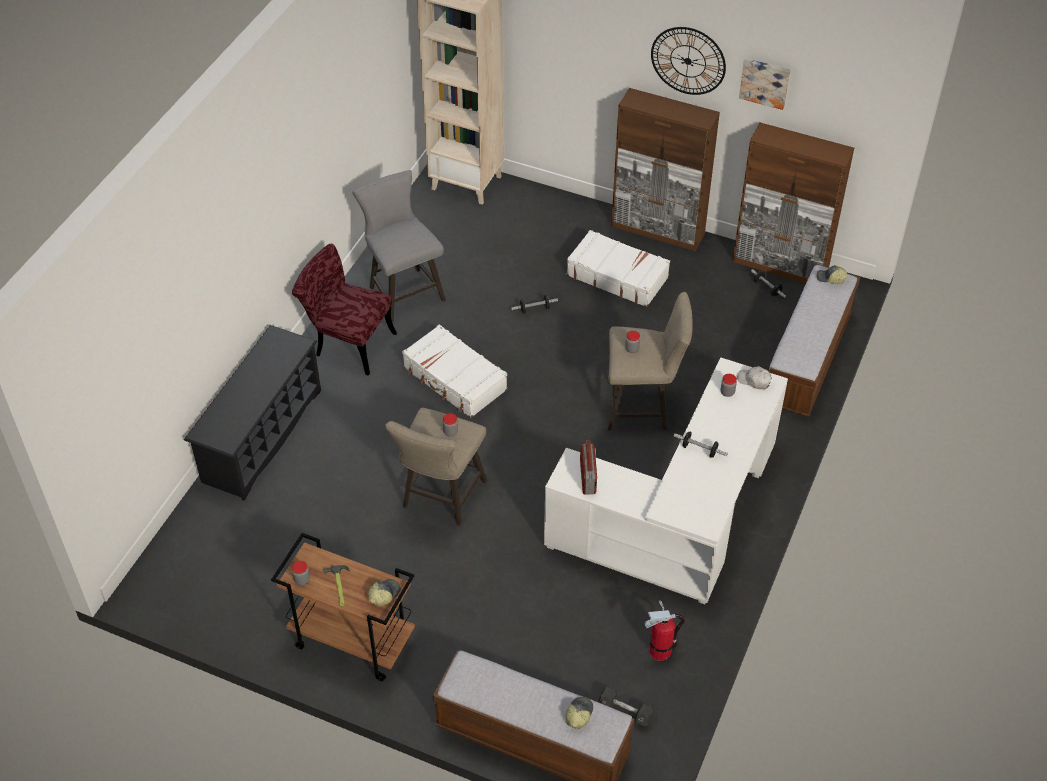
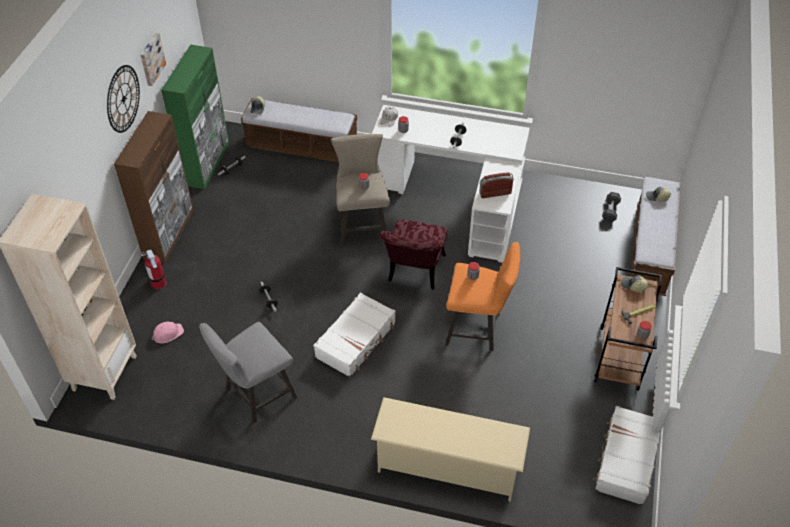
camera: 100 degrees left, 0 degrees up
(262, 436) = (447, 466): black shoe rack -> beige shoe rack
(348, 342) = (326, 425): red chair -> red chair (414, 273)
(441, 498) = (477, 329): beige stool -> orange stool
(506, 227) = (167, 333): none -> pink hard hat
(617, 276) = (225, 253): white suitcase -> white suitcase (626, 460)
(660, 651) = (561, 199): fire extinguisher -> fire extinguisher (158, 283)
(780, 265) = (207, 163): brown cabinet -> green cabinet

